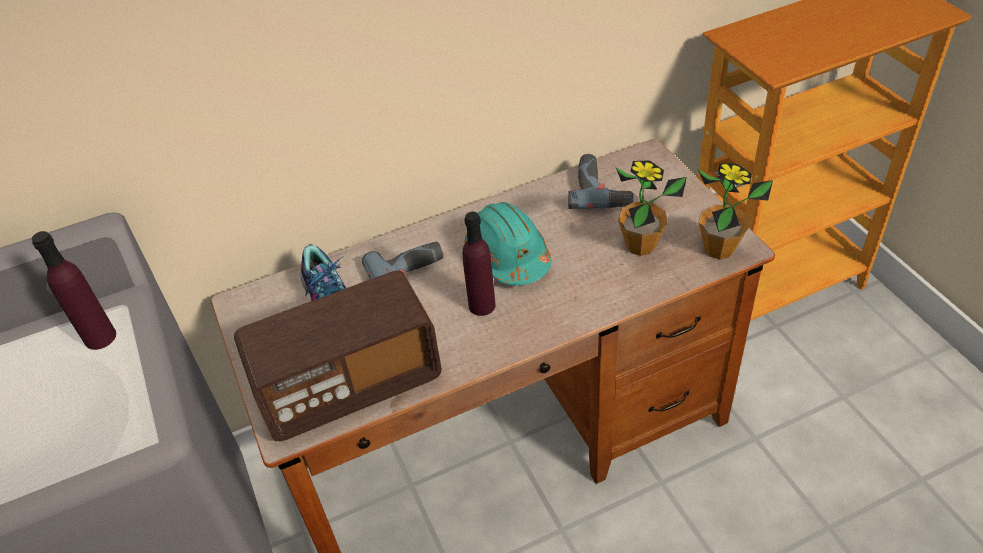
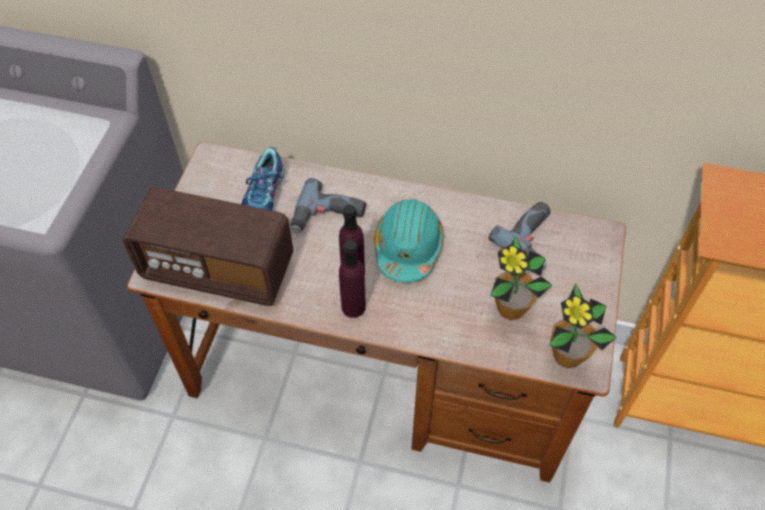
camera: 35 degrees right, 10 degrees up
(100, 337) = (77, 136): purple bottle -> purple bottle (353, 307)

